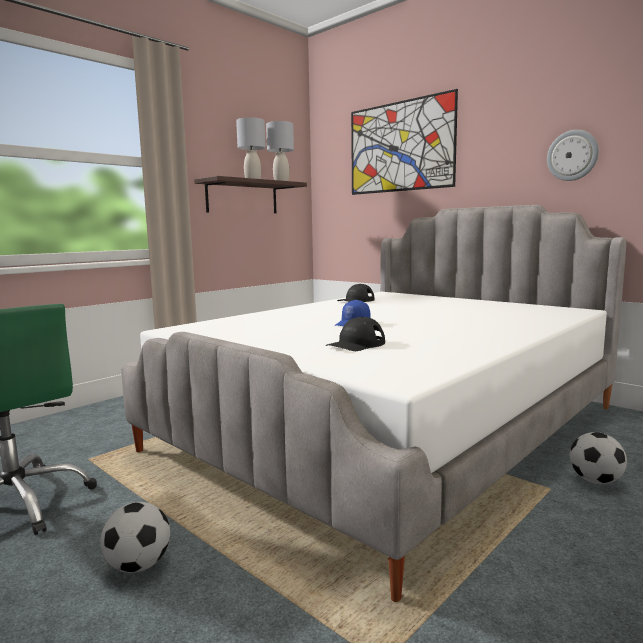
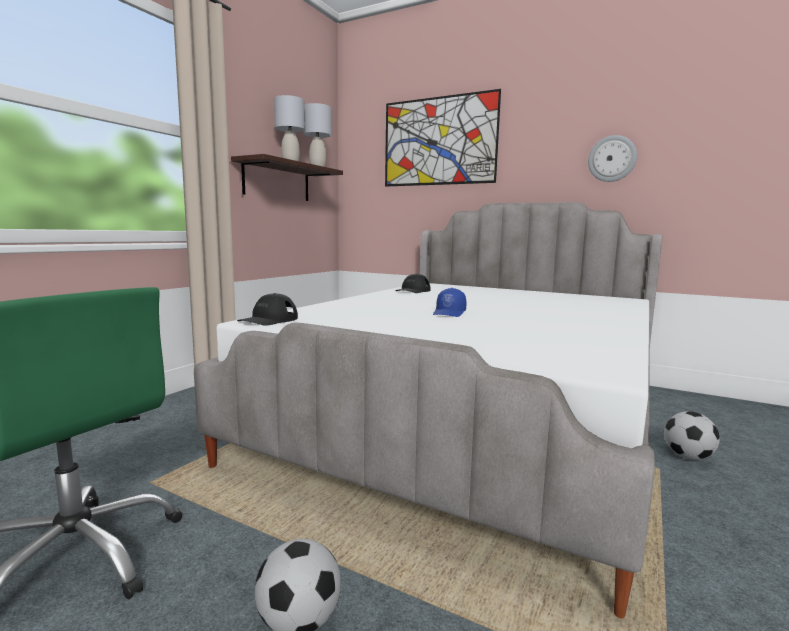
camera: 15 degrees left, 0 degrees up
(356, 344) = (489, 334): black cap -> black cap (268, 320)

